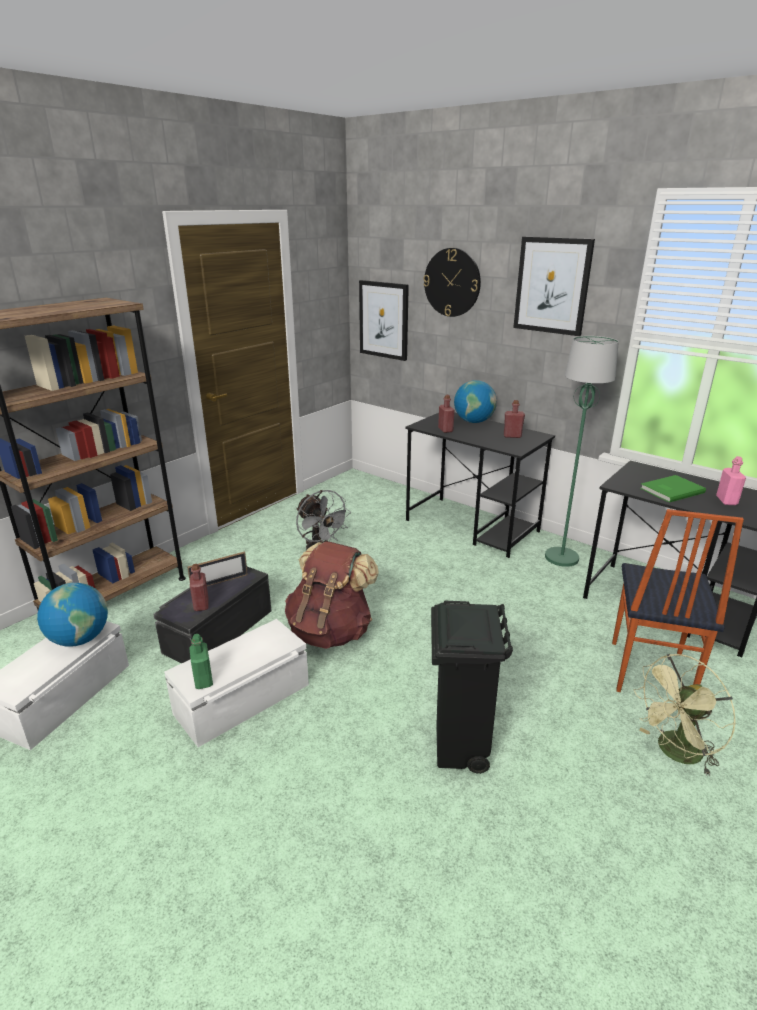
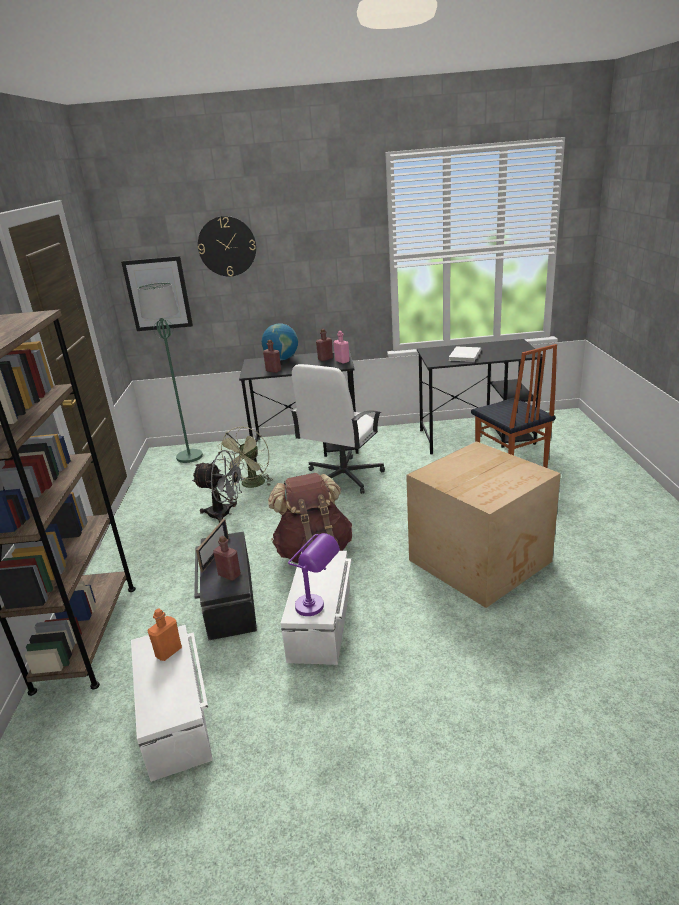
camera: 40 degrees left, 0 degrees up
(79, 639) = (168, 652): globe -> orange bottle
(203, 680) = (319, 608): green bottle -> purple table lamp
(459, 574) = (343, 477): none -> white office chair
(460, 750) = (481, 561): black trash can -> cardboard box
(552, 286) = (321, 233): picture -> none
(562, 557) = (388, 438): green floor lamp -> green floor lamp (190, 456)
(670, 490) = (463, 355): green book -> white book
(674, 753) = (566, 500): green fan -> green fan (251, 485)
(726, 501) = (496, 351): pink bottle -> pink bottle (342, 361)

